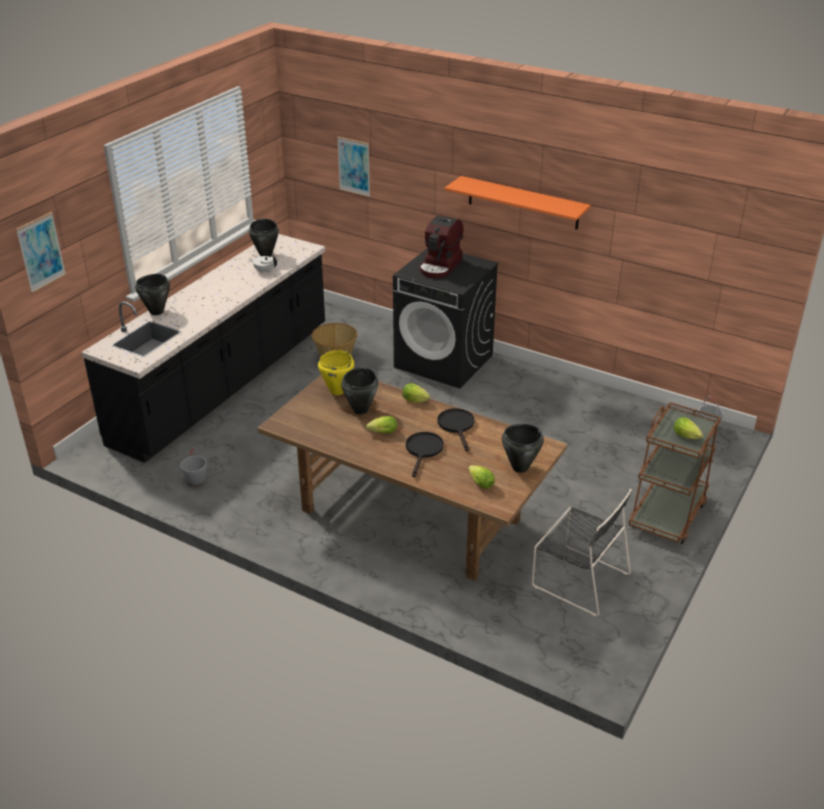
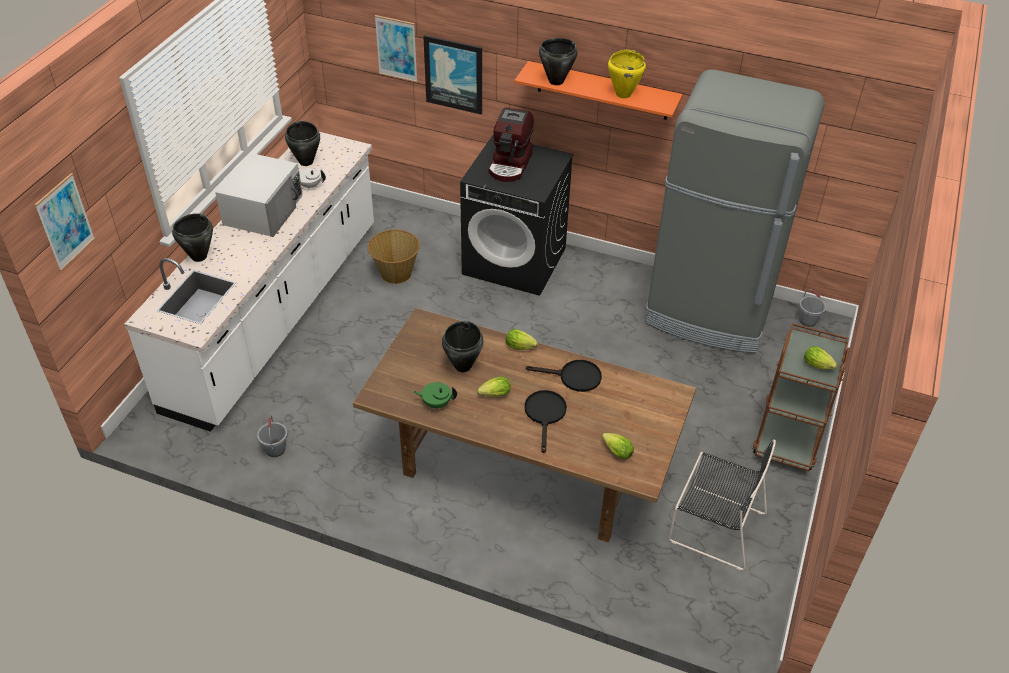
camera: 10 degrees left, 10 degrees up
(220, 284) = (264, 210): none -> white microwave
(225, 384) = (277, 315): black counter -> white counter
(329, 434) = (436, 403): none -> green teapot
(337, 391) = (430, 342): yellow cooking pot -> yellow cooking pot (623, 94)
(400, 189) = (454, 74): none -> picture
(457, 426) = (574, 377): black frying pan -> black frying pan turned 120 degrees clockwise
(519, 467) = (653, 425): black cooking pot -> black cooking pot (555, 81)
(613, 415) = (709, 314): none -> grey fridge

